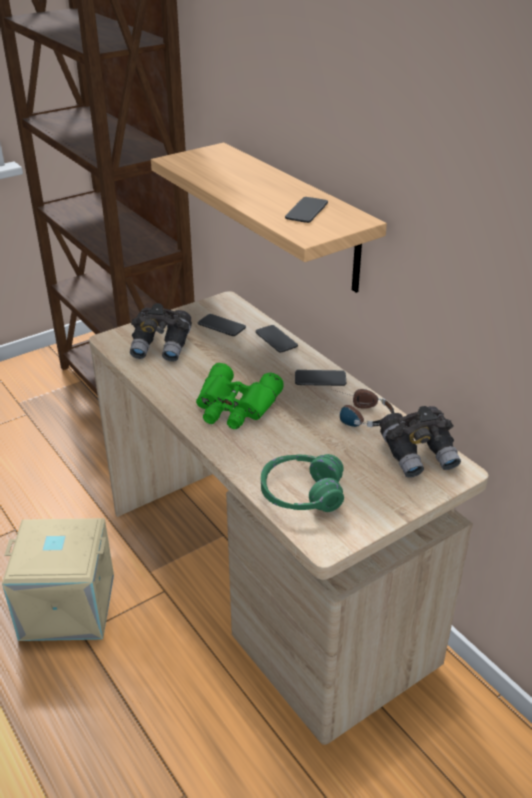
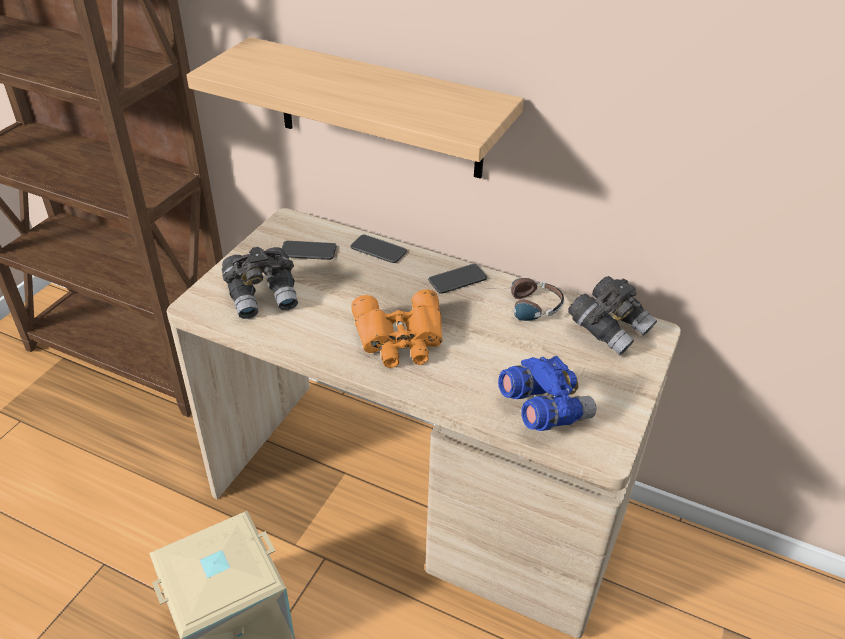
camera: 30 degrees left, 5 degrees up
(235, 407) = (400, 339): green binoculars -> orange binoculars
(301, 494) = (543, 409): green headphones -> blue binoculars
(306, 211) = (434, 102): phone -> none

